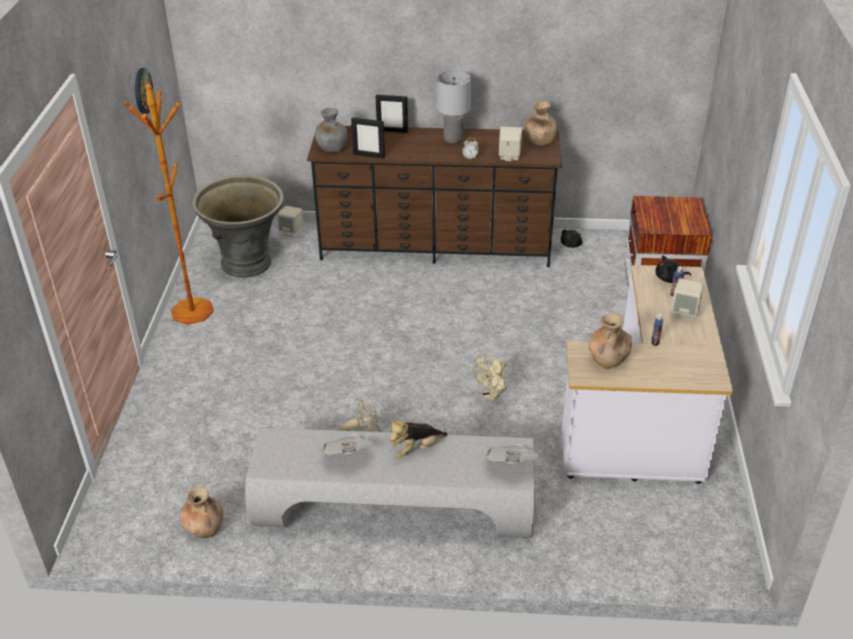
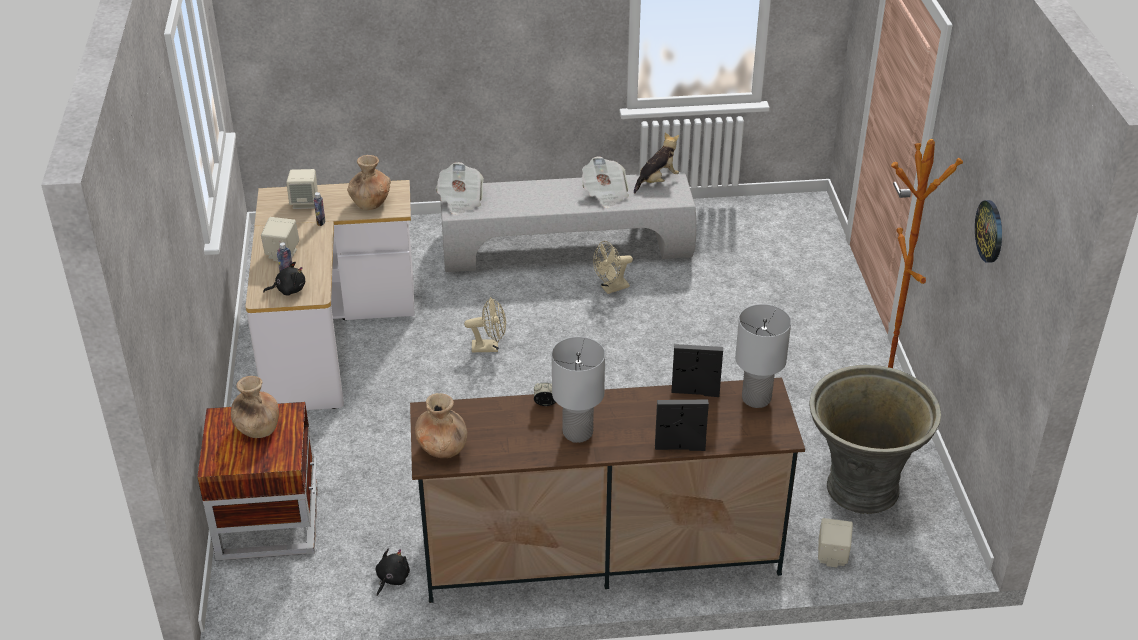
camera: 170 degrees right, 0 degrees up
(205, 528) = (721, 216): brown vase -> brown vase (257, 428)
(331, 148) = (756, 401): grey vase -> grey table lamp
(416, 448) = (546, 203): plush toy -> plush toy (657, 181)
(492, 395) = (489, 347): beige fan -> beige fan turned 60 degrees clockwise
(509, 156) = (487, 411): beige speaker -> beige speaker (305, 203)

